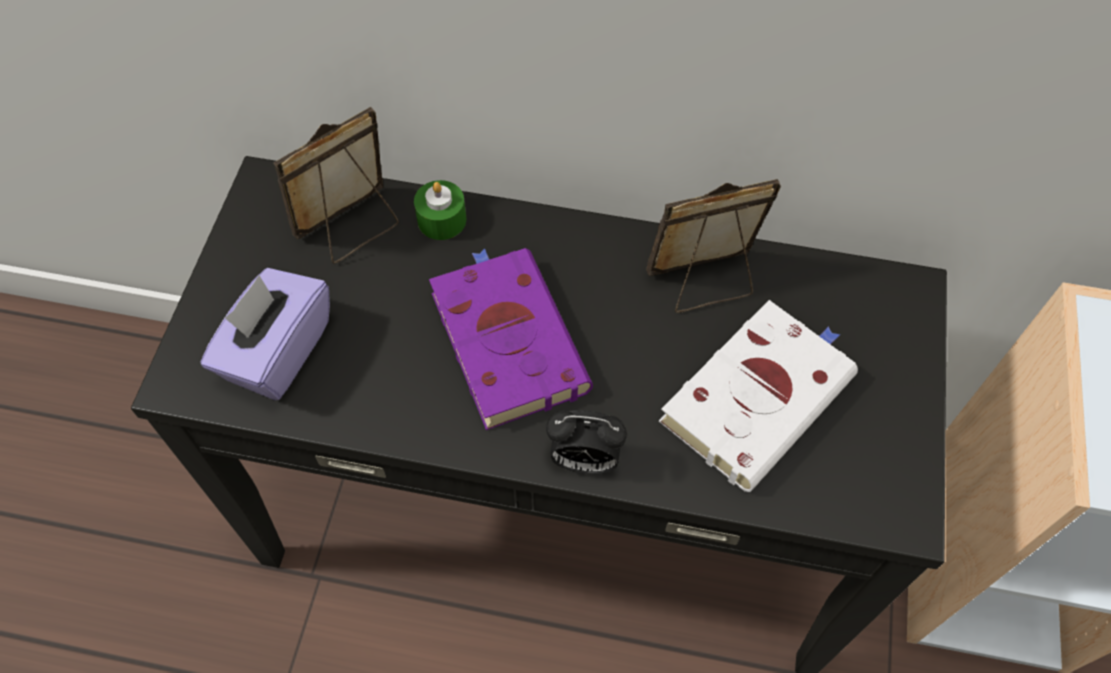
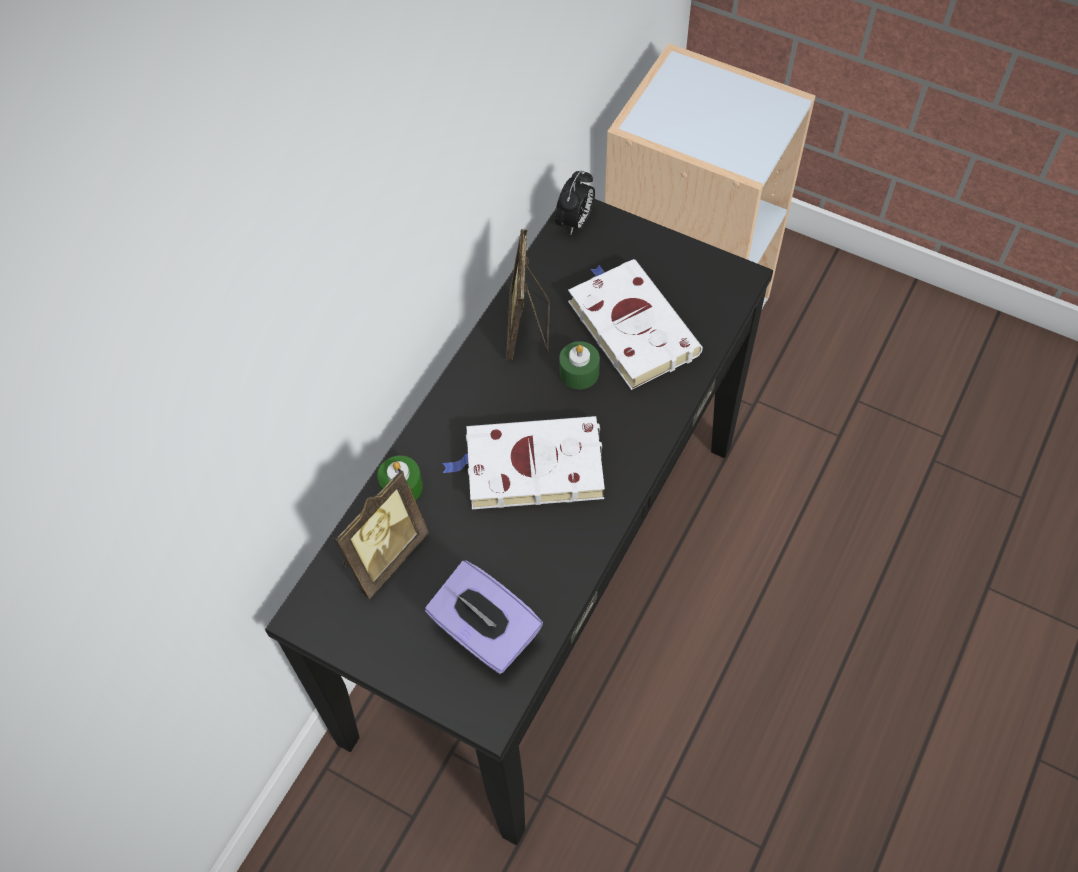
camera: 70 degrees left, 0 degrees up
(352, 228) = (383, 555): picture frame -> picture frame turned 120 degrees counterclockwise
(505, 338) = (530, 468): purple book -> white book
(584, 460) = (646, 443): alarm clock -> alarm clock (575, 222)
(662, 355) = (579, 372): none -> green candle

